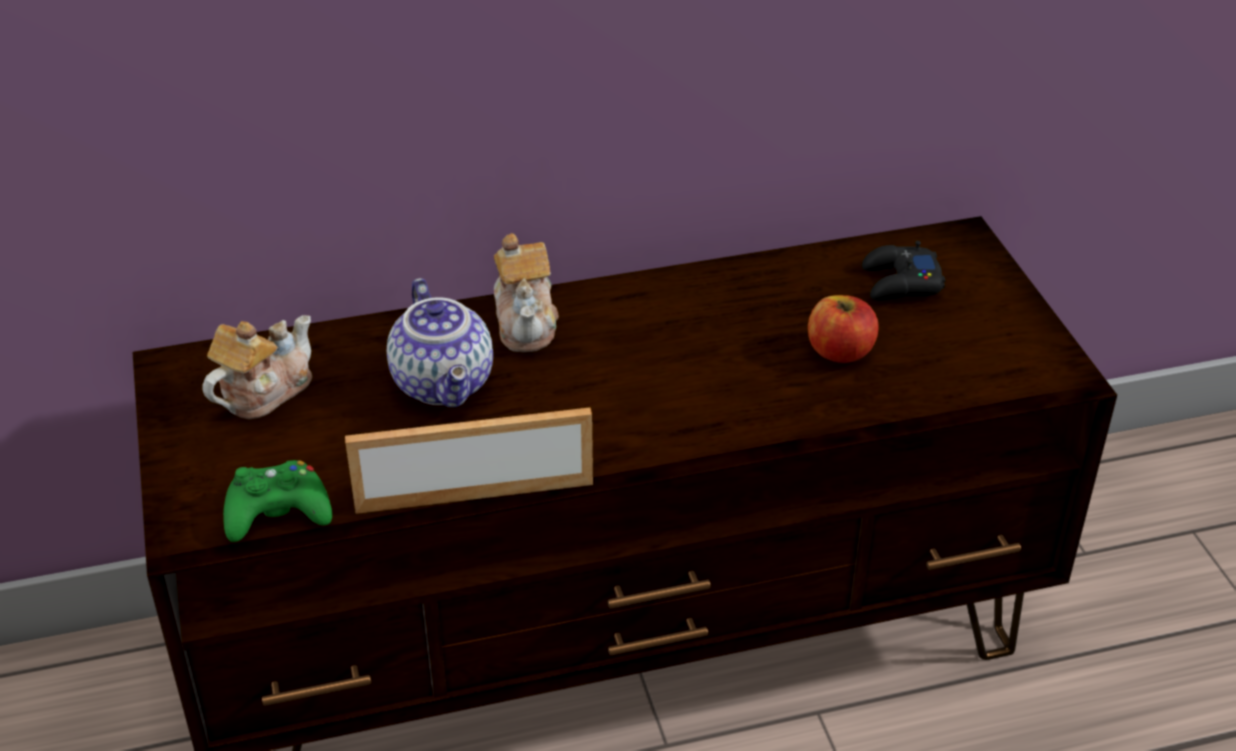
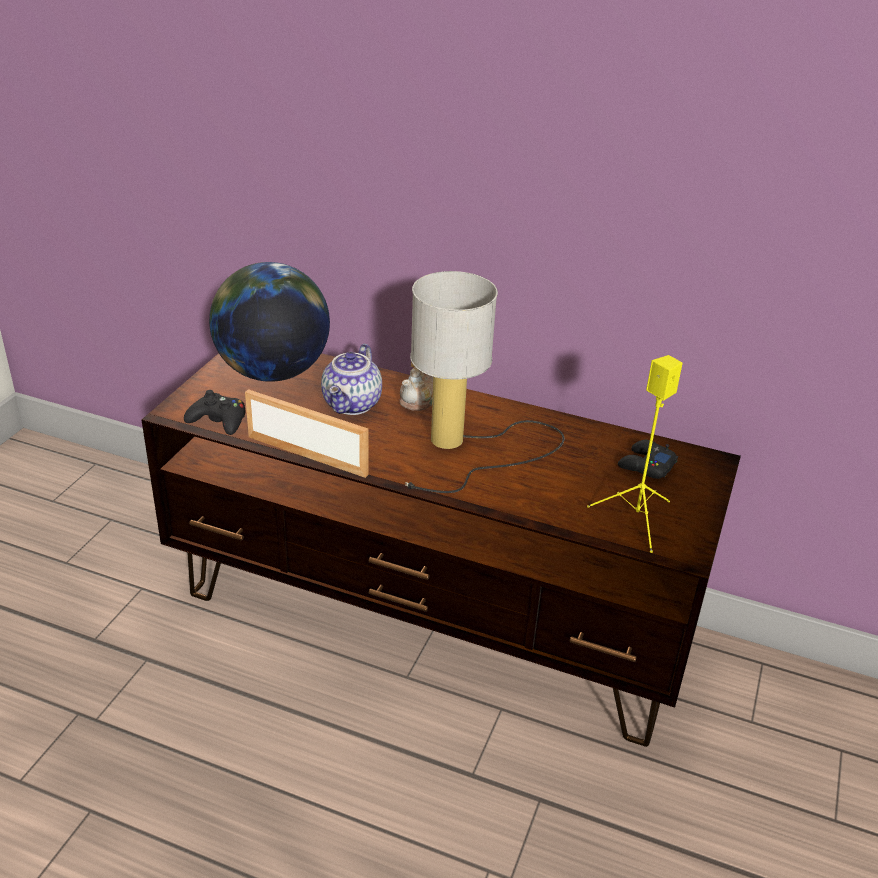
camera: 35 degrees right, 5 degrees down
(263, 391) = (272, 372): teapot -> globe
(277, 512) = (218, 421): green game controller -> black game controller
(668, 368) = (466, 446): none -> table lamp
(840, 351) = (568, 481): apple -> none
(969, 362) = (636, 520): none -> yellow speaker

